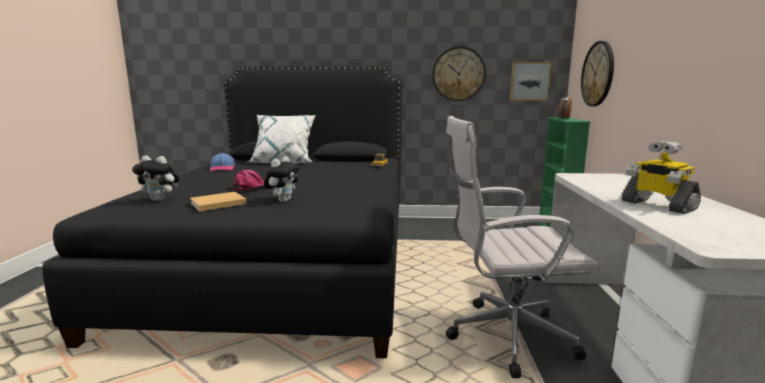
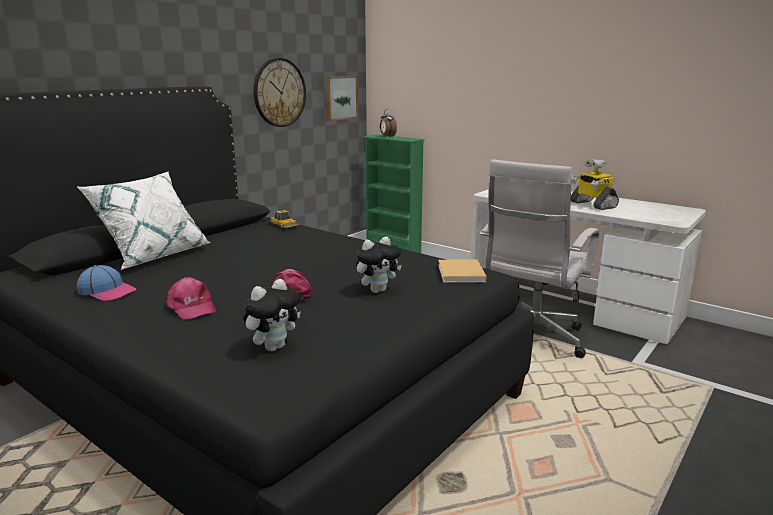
camera: 55 degrees left, 5 degrees up
(212, 180) = (191, 307): none -> pink cap
(216, 203) = (345, 320): beige book -> beige book (461, 274)
(283, 200) = (378, 290): plush toy -> plush toy turned 90 degrees clockwise
(598, 74) = (424, 93): wall clock -> none
(657, 205) = (592, 205): toy robot -> toy robot turned 60 degrees clockwise

